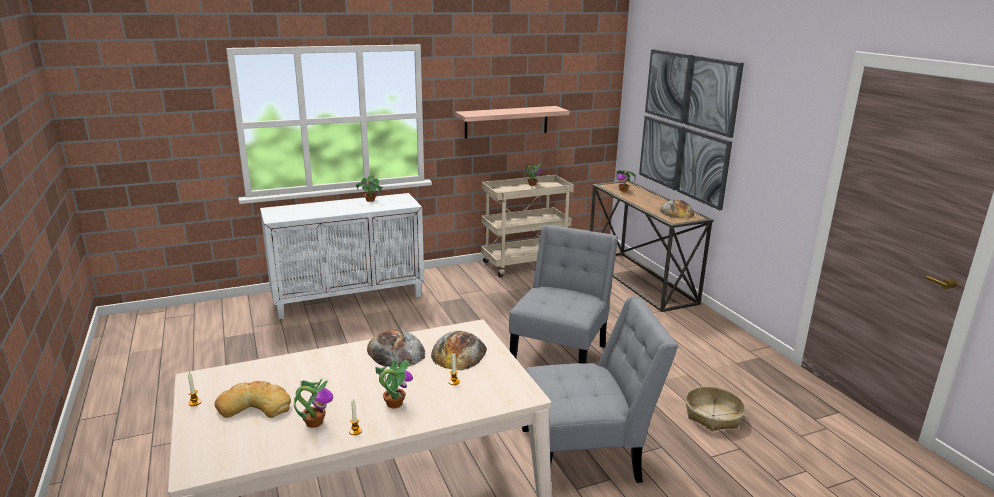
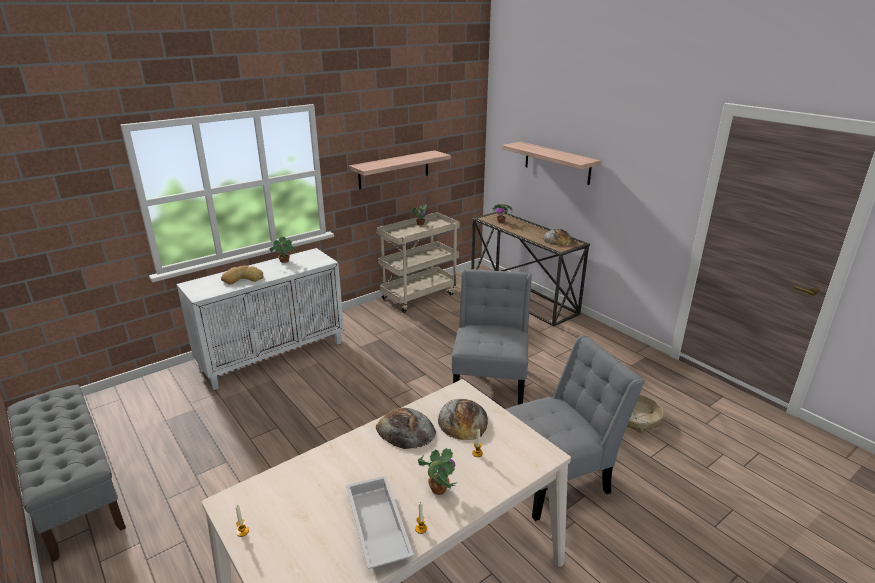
camera: 15 degrees left, 5 degrees up
(121, 380) = (75, 491): none -> grey bench
(255, 405) = (307, 521): bread -> bread (242, 278)
(314, 422) = (376, 527): potted plant -> white tray
(686, 125) = (557, 163): picture -> shelf

